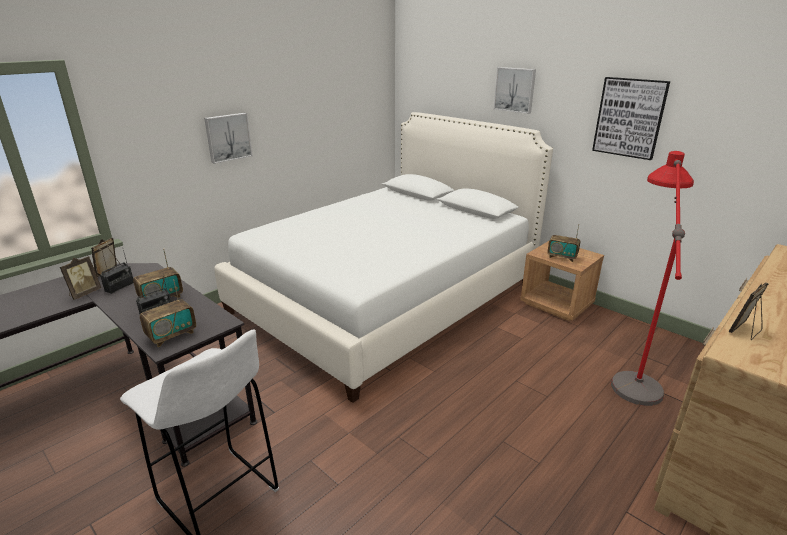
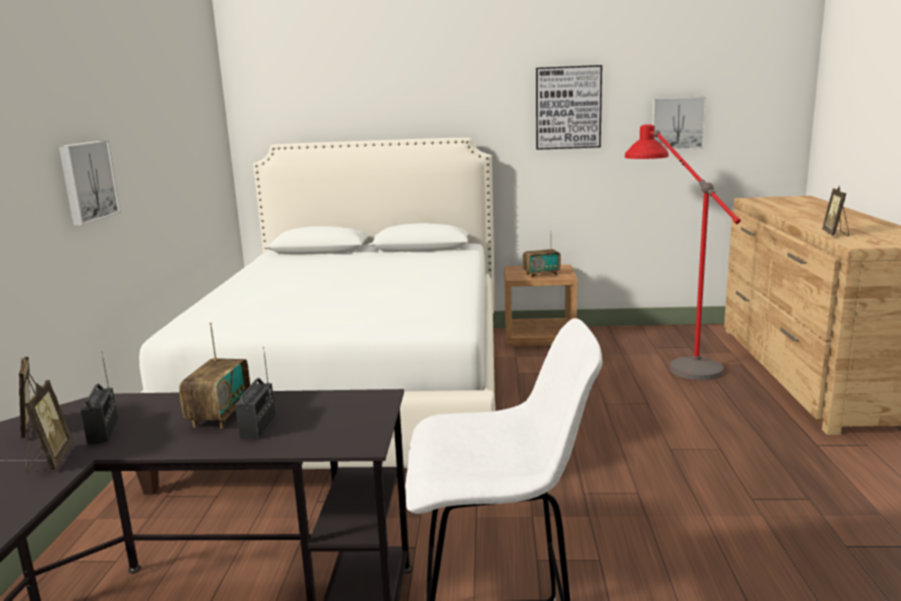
camera: 40 degrees left, 10 degrees down
(172, 335) = (340, 431): radio -> none
(515, 89) = (425, 95): picture -> picture (677, 123)

